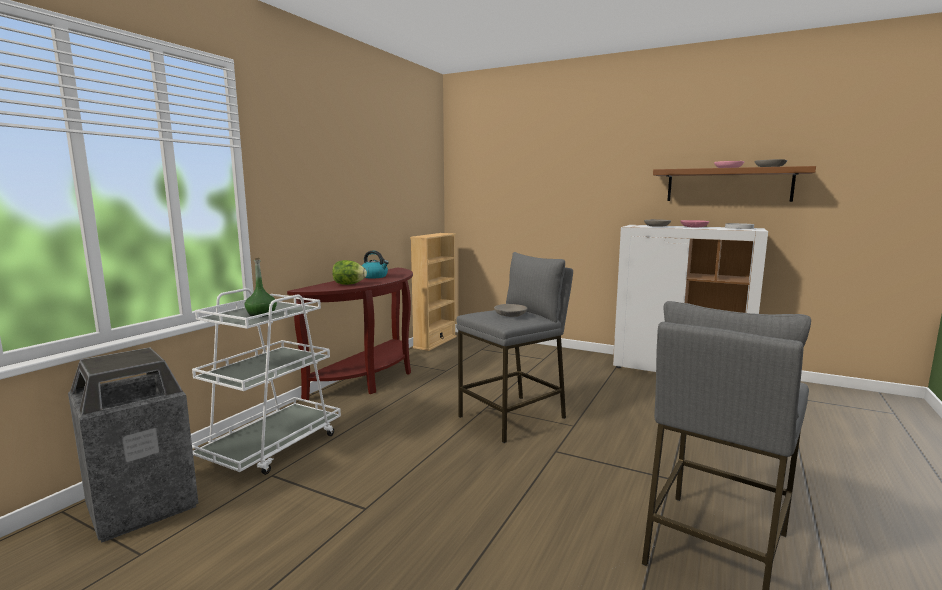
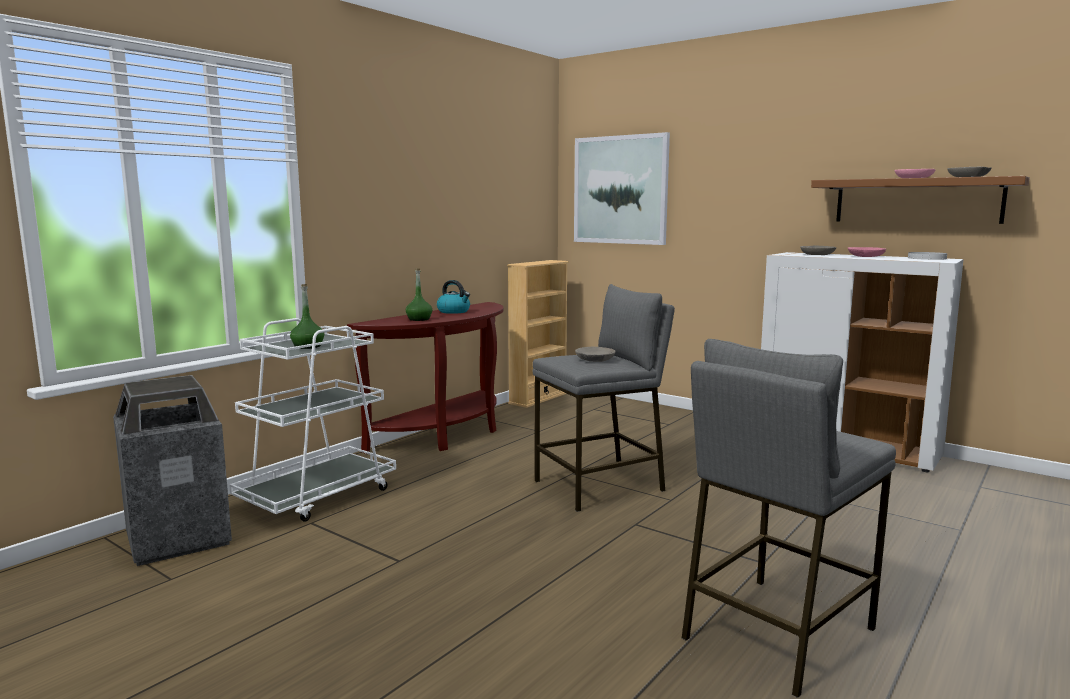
camera: 10 degrees right, 0 degrees up
(349, 284) = (419, 319): lettuce -> green bottle
(495, 177) = (620, 190): none -> picture

